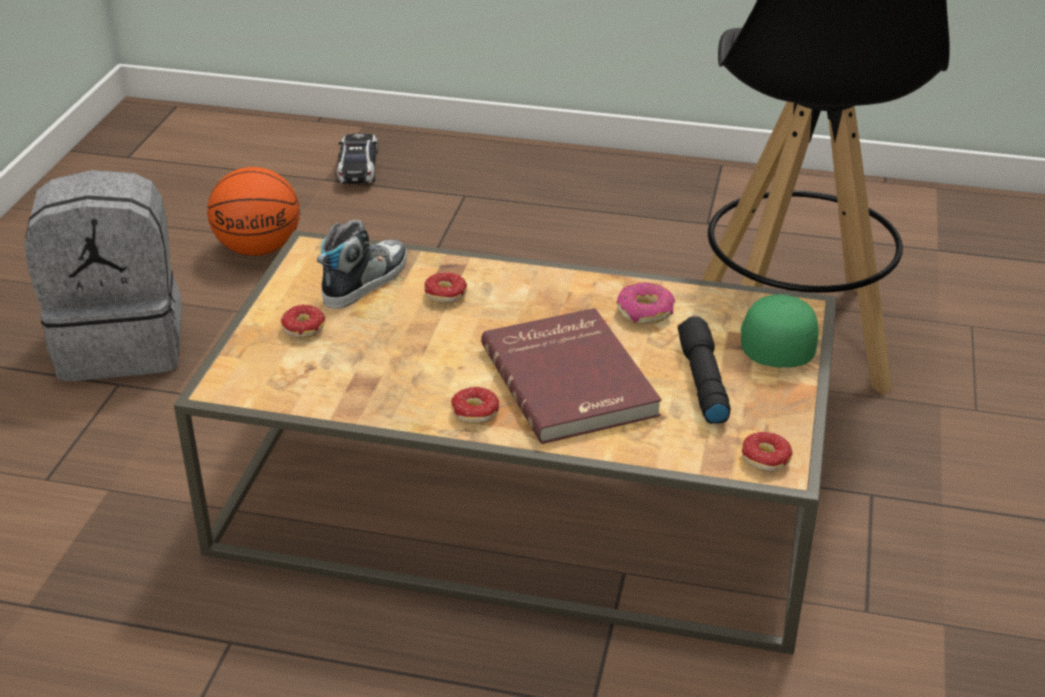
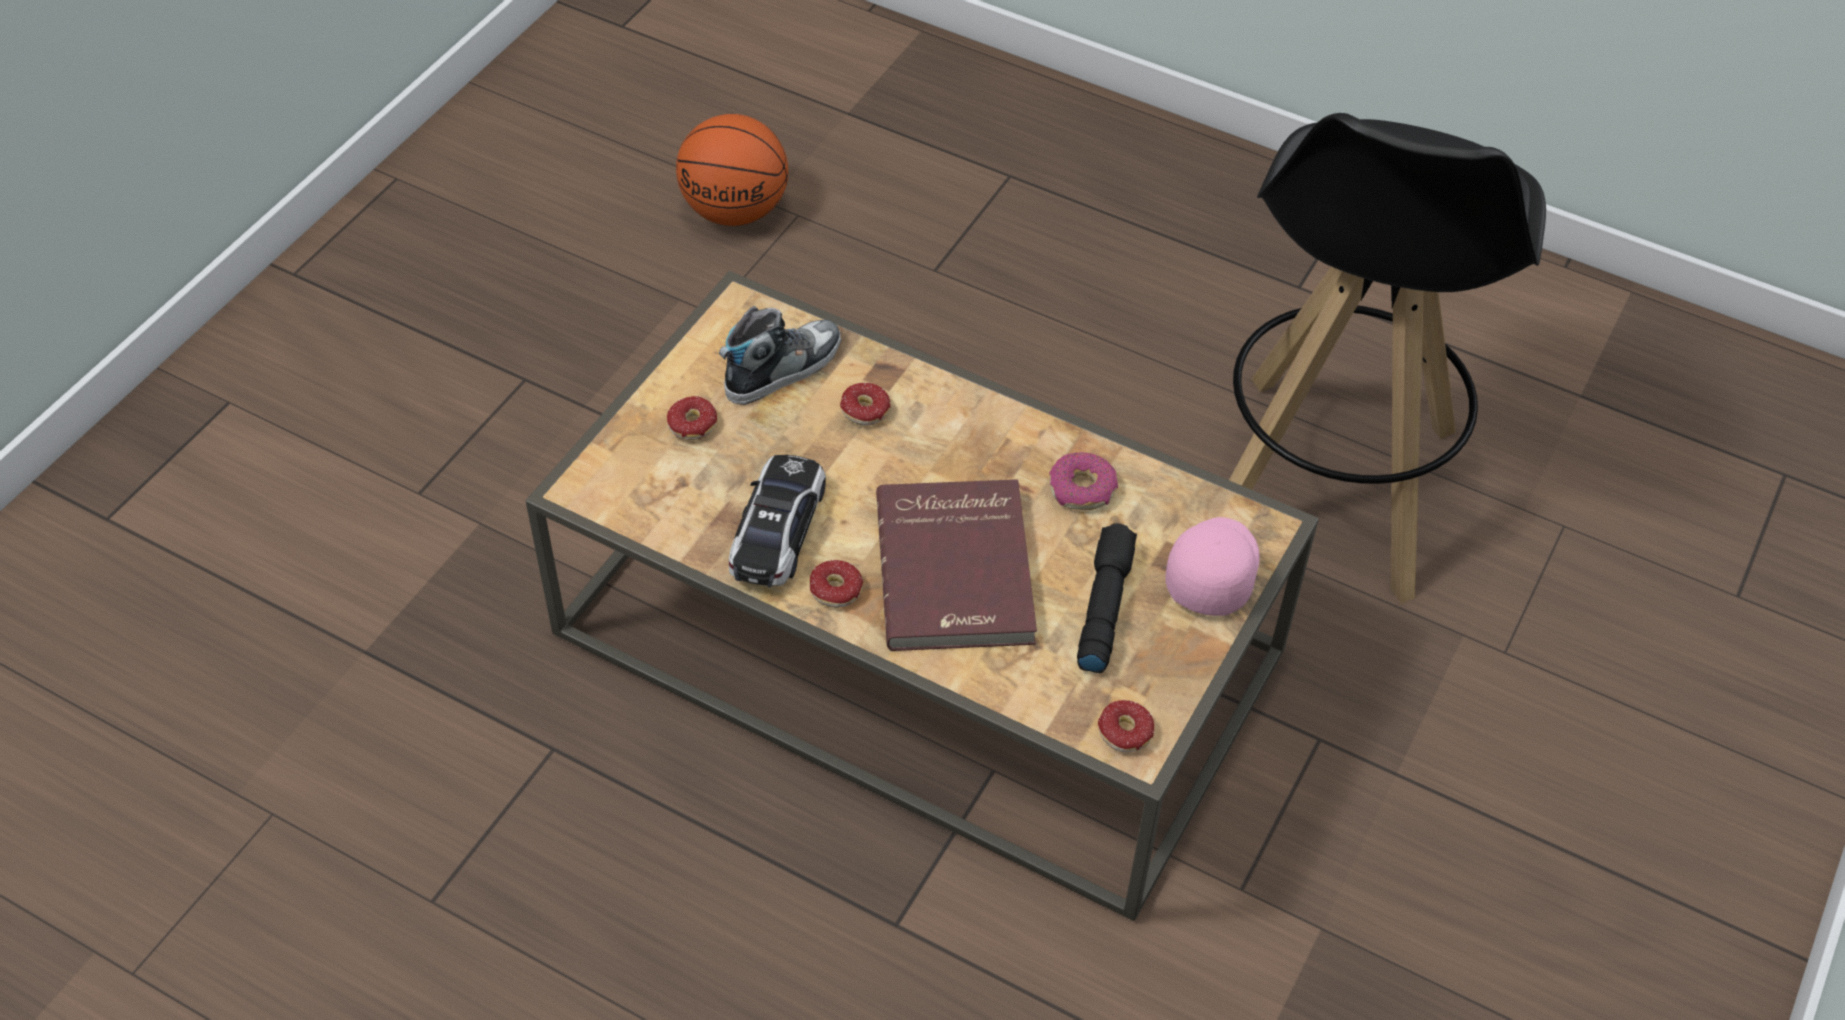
camera: 15 degrees right, 15 degrees up
(123, 343) = (544, 321): grey backpack -> none
(358, 168) = (893, 102): toy car -> toy car (777, 532)
(774, 342) = (1211, 571): green cap -> pink cap

